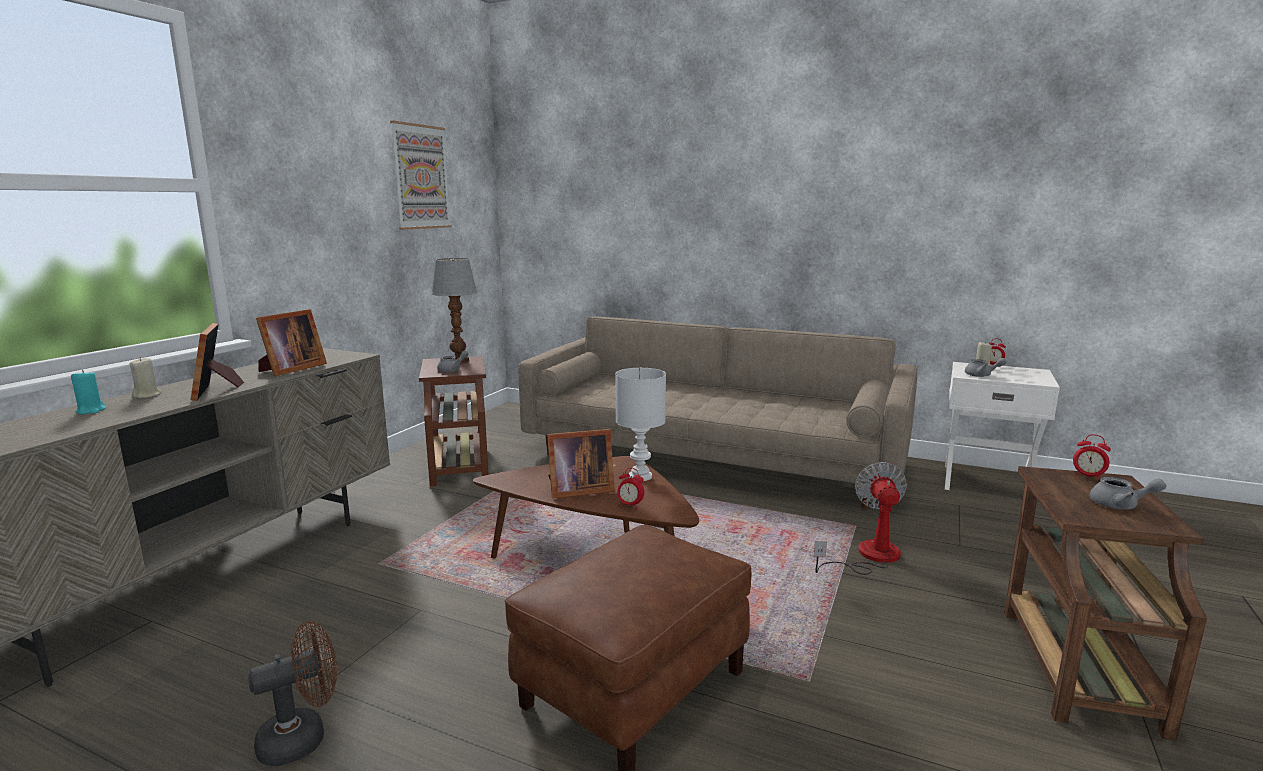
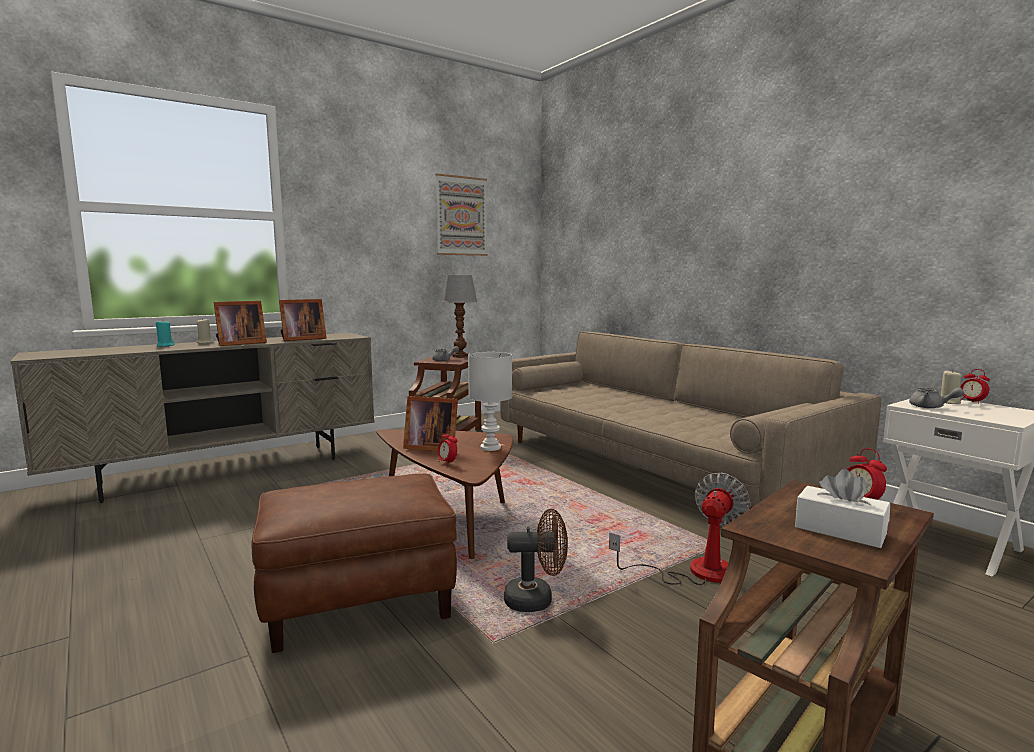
camera: 30 degrees right, 5 degrees down
(217, 390) = (239, 344): picture frame -> picture frame turned 135 degrees counterclockwise
(303, 737) = (156, 562): brown fan -> brown fan (536, 599)
(1120, 505) = (840, 530): grey teapot -> white tissue box

